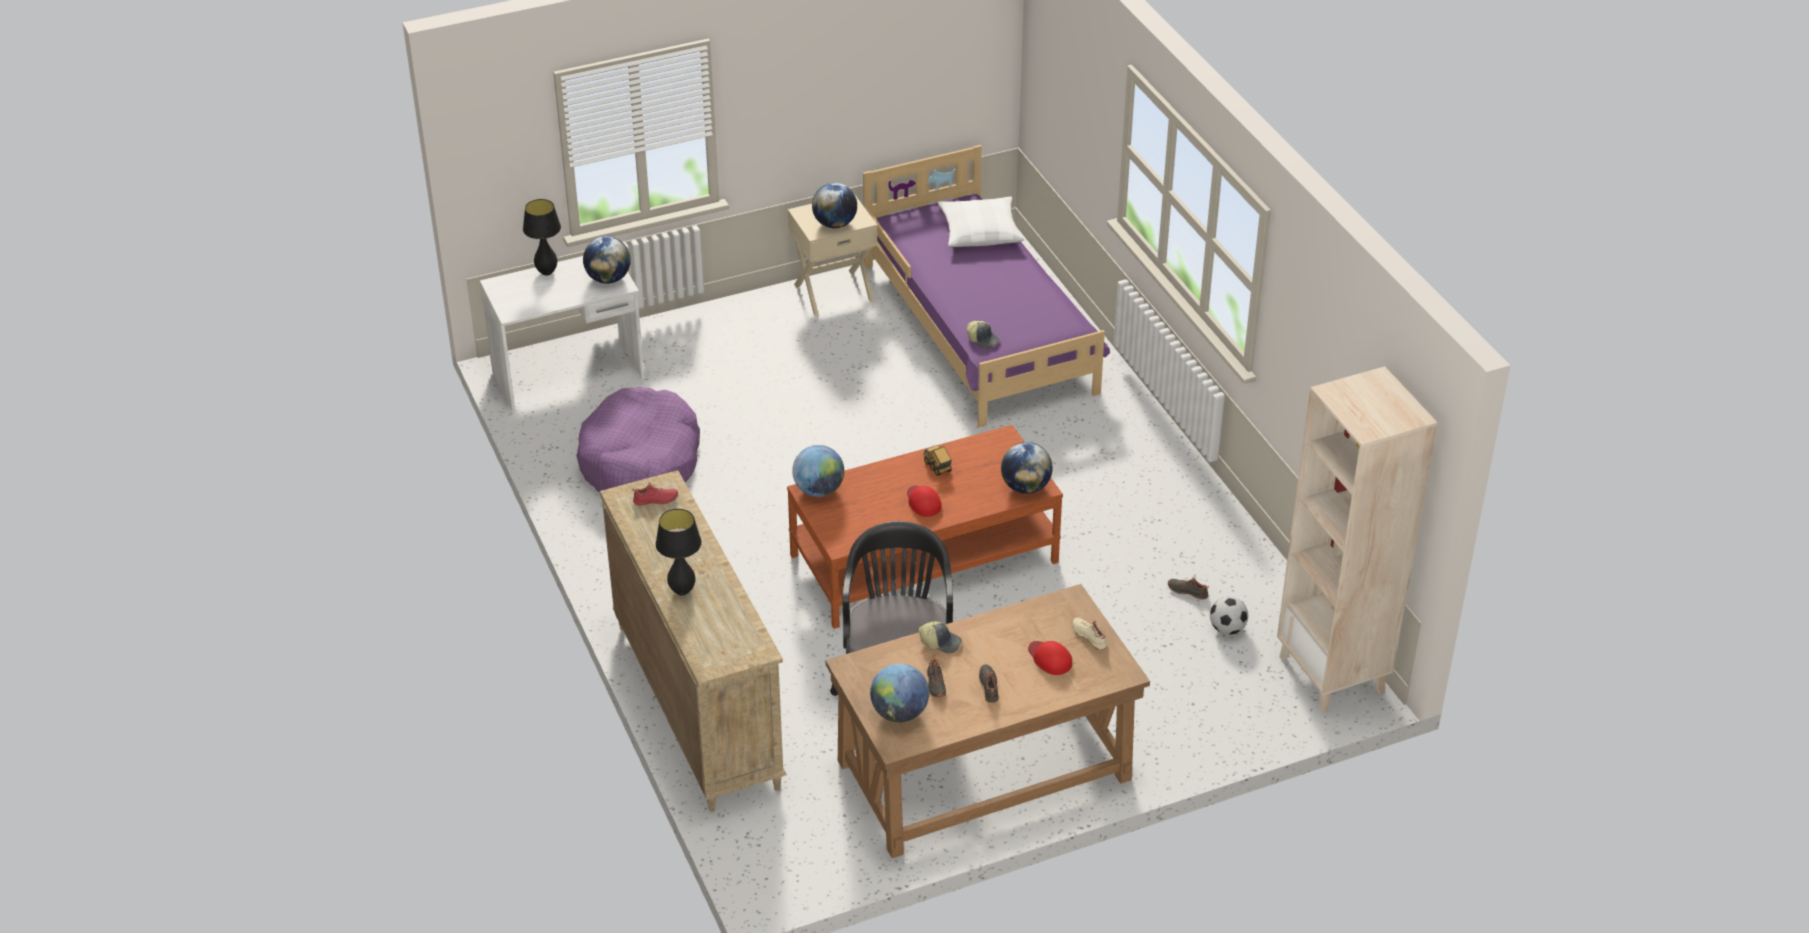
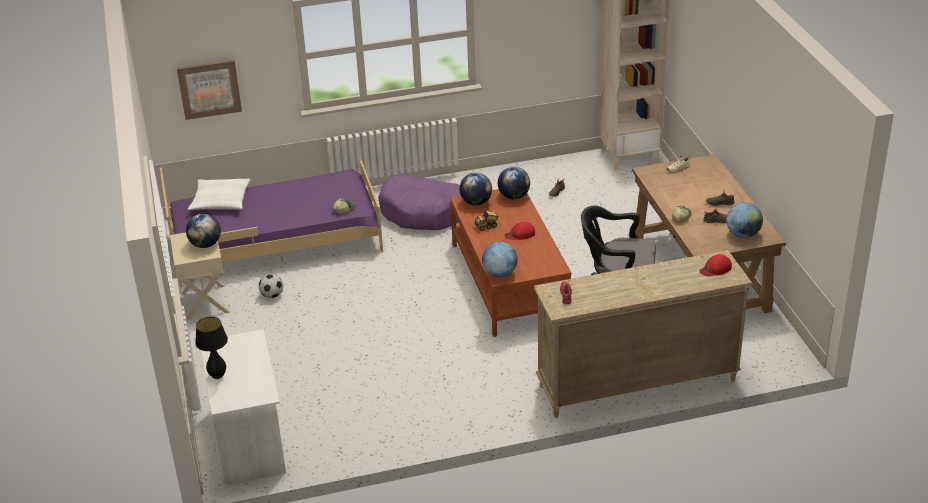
camera: 80 degrees left, 5 degrees down
(608, 279) = (242, 343): globe -> globe (476, 202)
(641, 462) = (372, 403): purple dog bed -> purple dog bed (424, 212)
(682, 591) = (662, 286): black table lamp -> none
(1049, 658) = (696, 182): red cap -> red cap (715, 268)
(1061, 103) = (209, 88): none -> picture
(1227, 629) = (590, 183): football -> football (272, 295)

